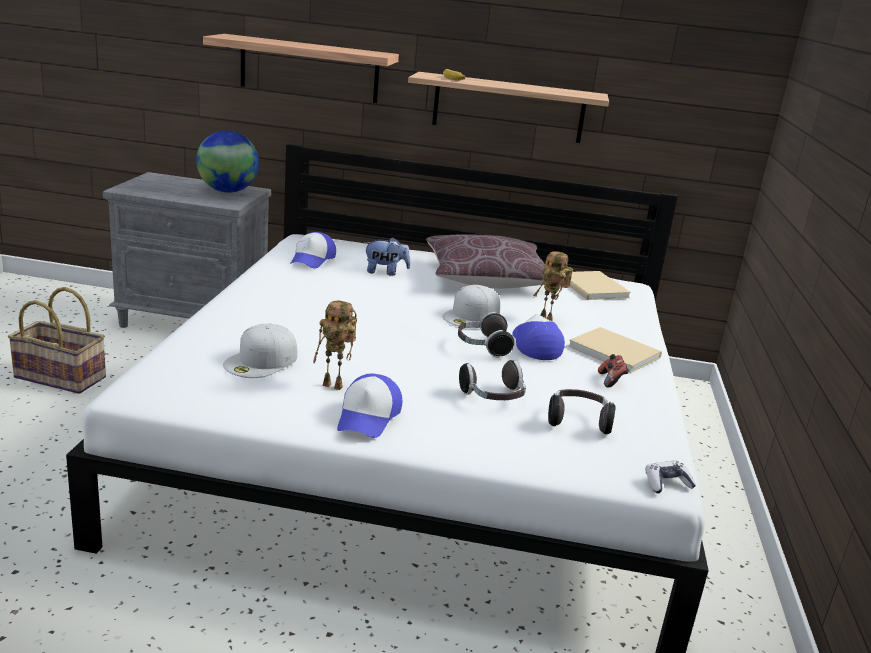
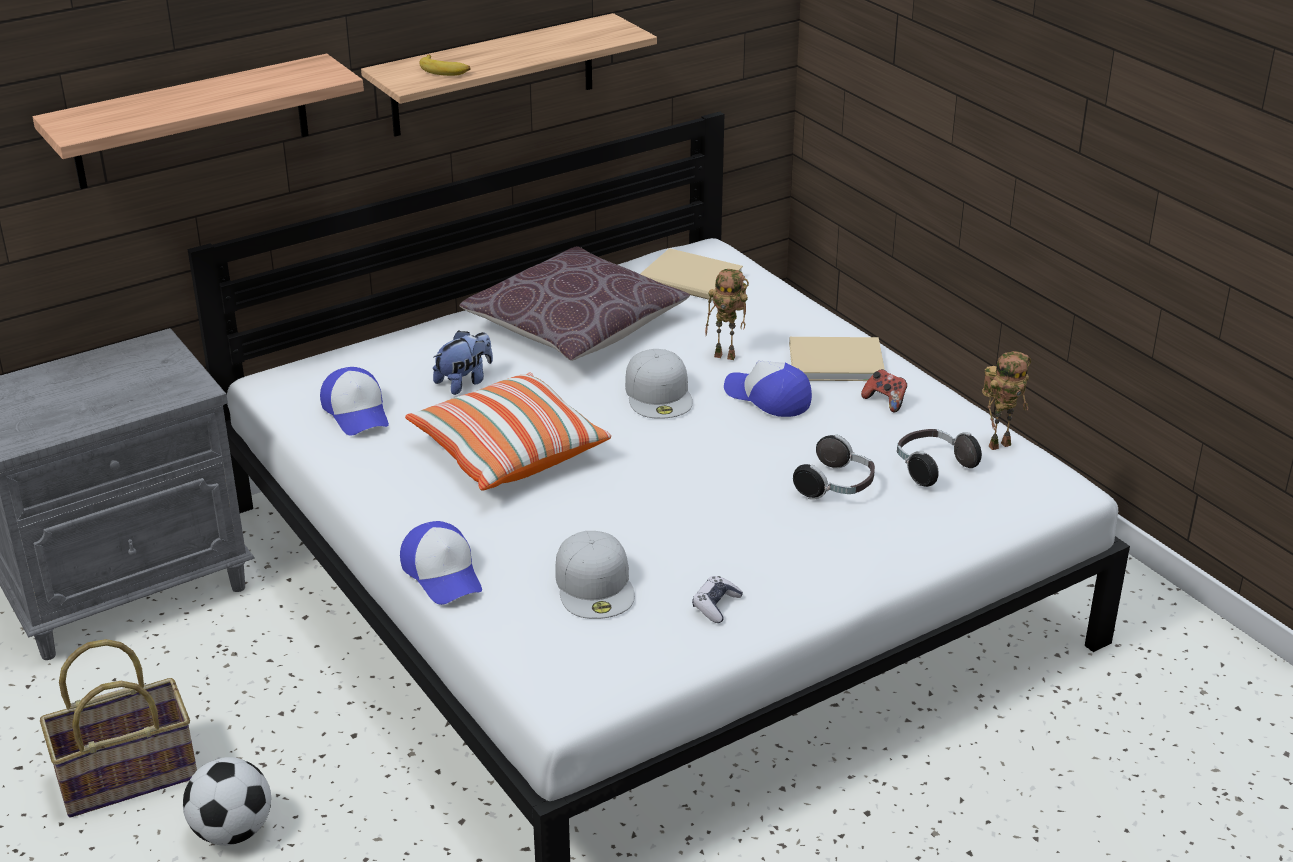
camera: 40 degrees left, 10 degrees up
(49, 420) = (232, 831): none -> football
(227, 191) = (136, 366): globe -> none
(335, 385) = (702, 566): toy robot -> toy robot (999, 444)
(344, 300) = (508, 452): none -> pillow
(368, 417) = (790, 579): cap -> cap (443, 574)
(482, 346) = (733, 430): headphones -> none
(667, 483) = (1069, 488): game controller -> game controller (716, 605)

